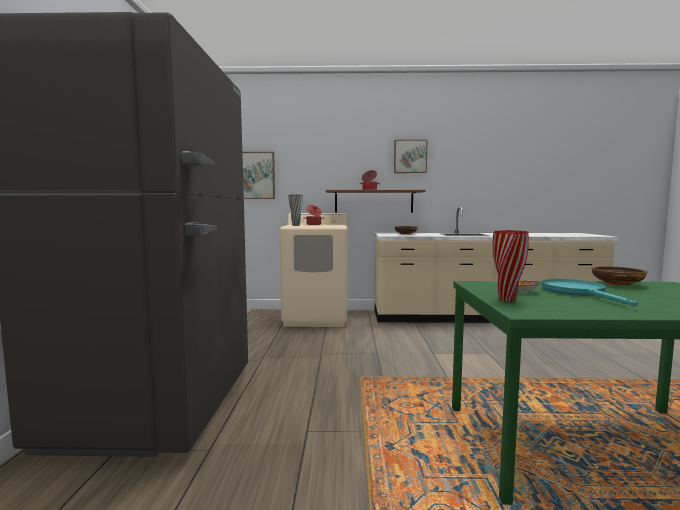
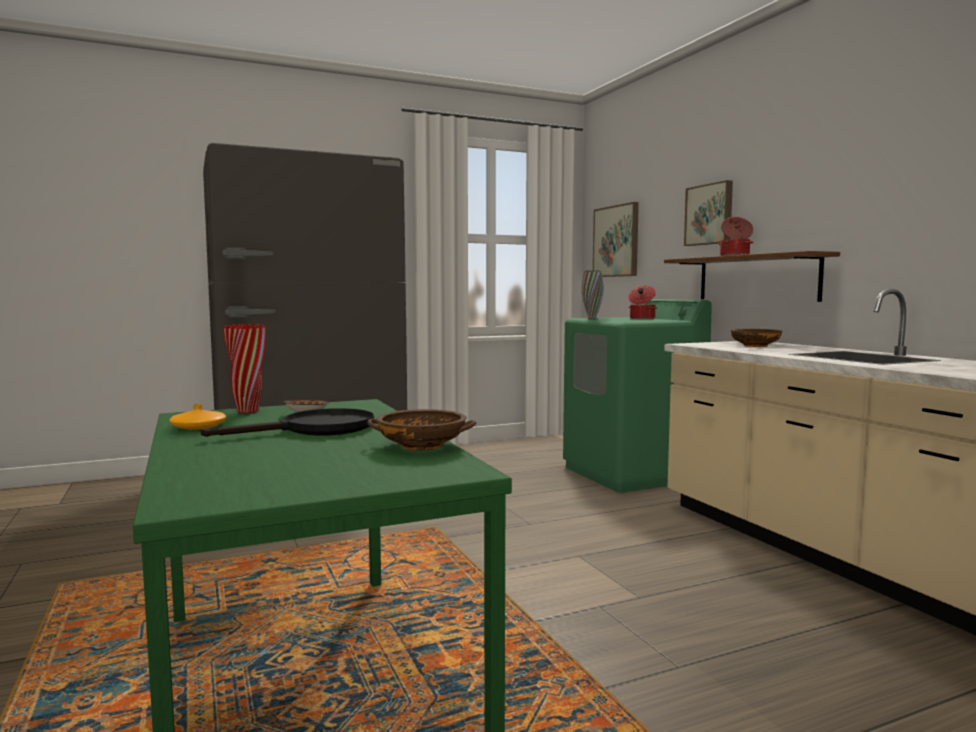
camera: 65 degrees right, 0 degrees up
(317, 318) = (632, 474): beige washing machine -> green washing machine
(410, 156) = (821, 177): picture -> picture (710, 214)
(578, 293) = (316, 429): turquoise frying pan -> black frying pan
(581, 310) = (198, 427): none -> orange vase

